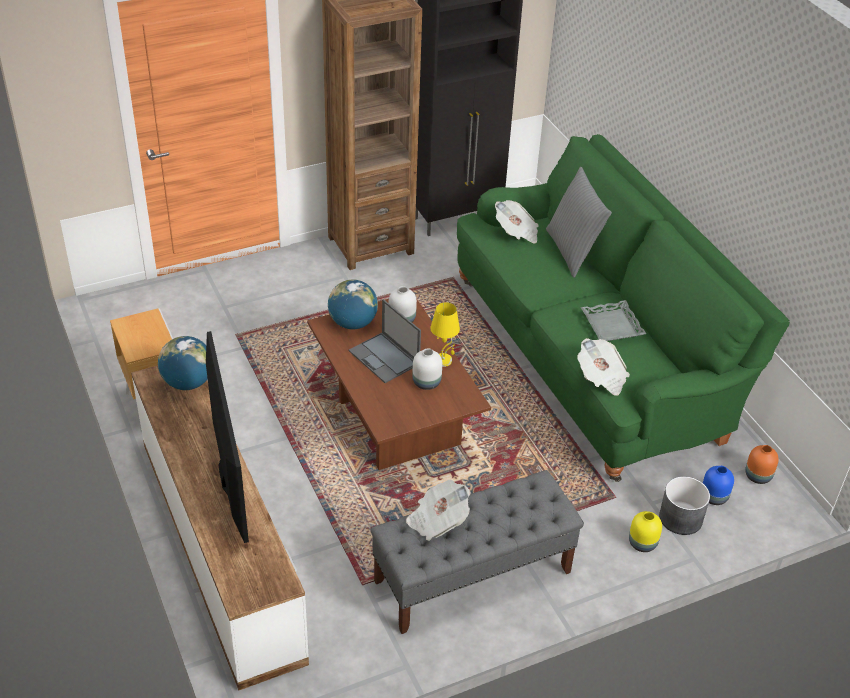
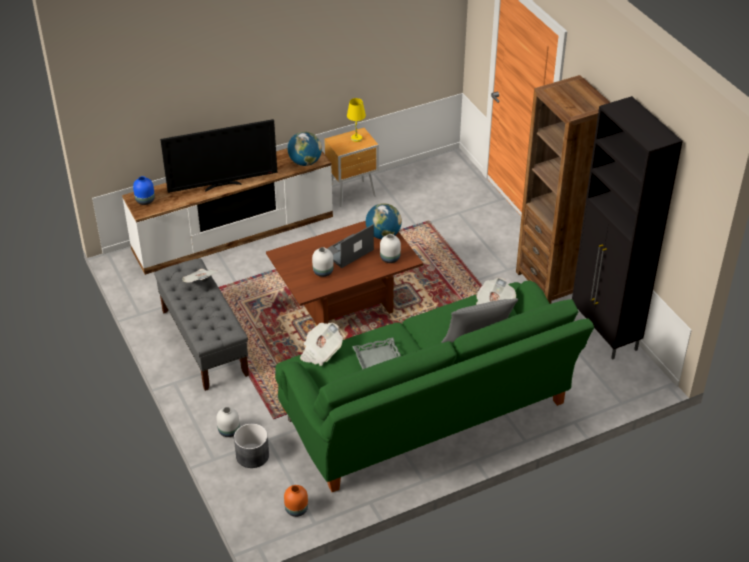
camera: 90 degrees right, 0 degrees up
(443, 360) = (347, 280): yellow table lamp -> yellow table lamp (356, 138)
(643, 543) = (229, 431): yellow vase -> white vase
(714, 496) = (274, 478): blue vase -> blue vase (145, 201)

